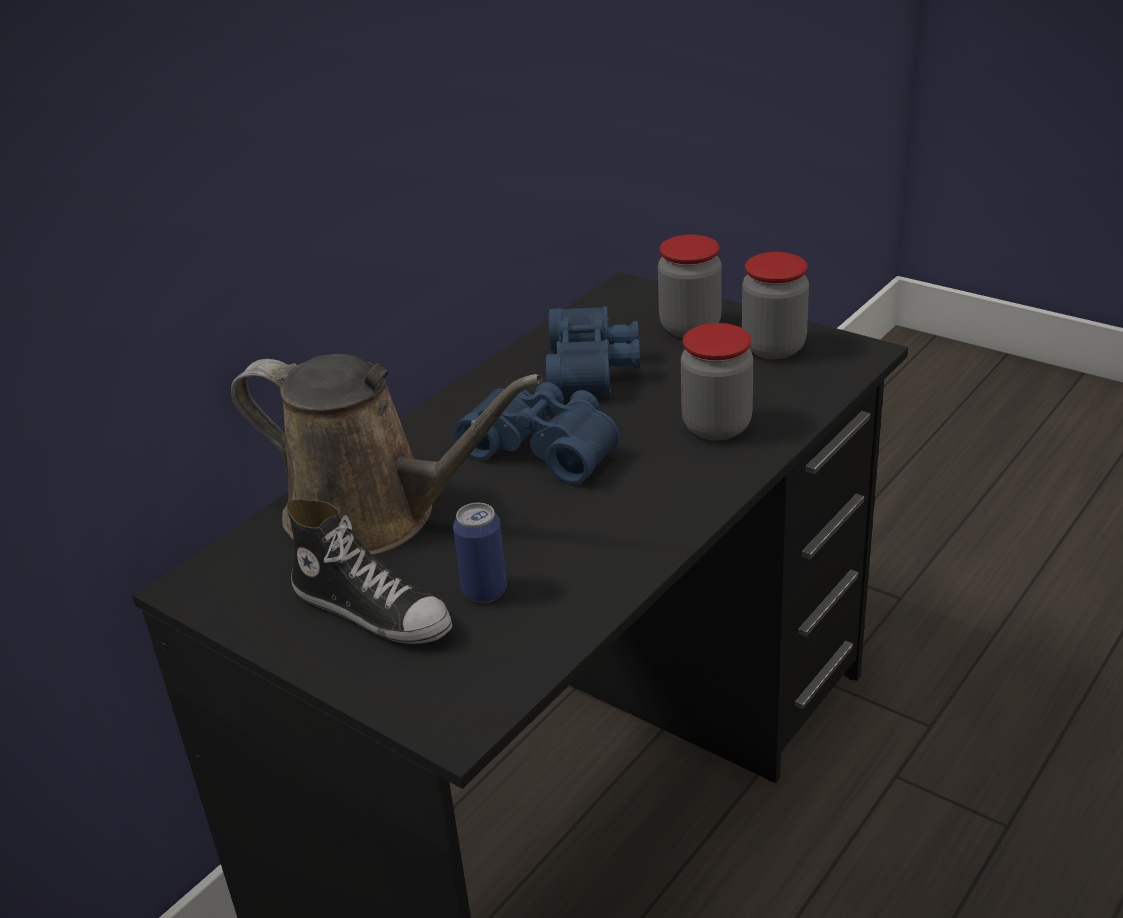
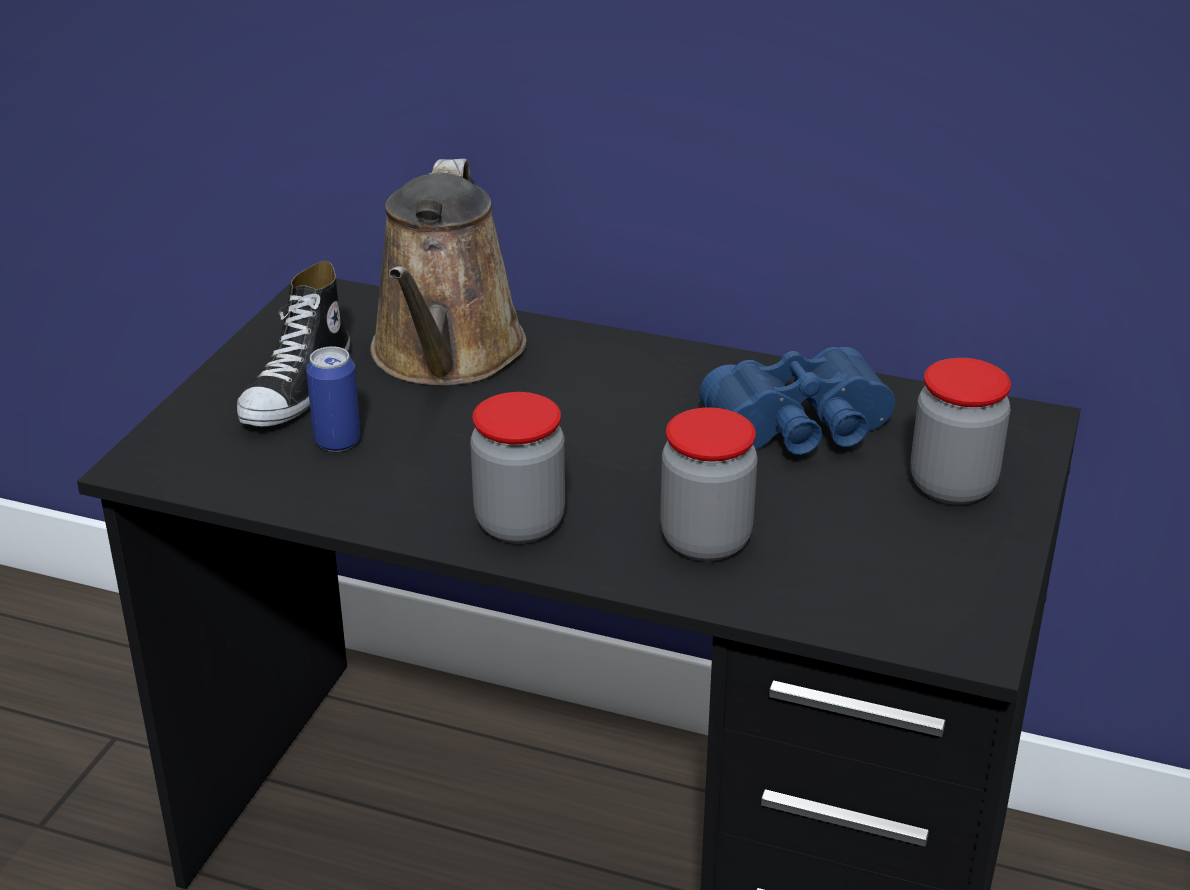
camera: 70 degrees right, 0 degrees up
(545, 446) = (611, 428): blue binoculars -> none
(773, 348) = (936, 562): jar -> jar (520, 523)

